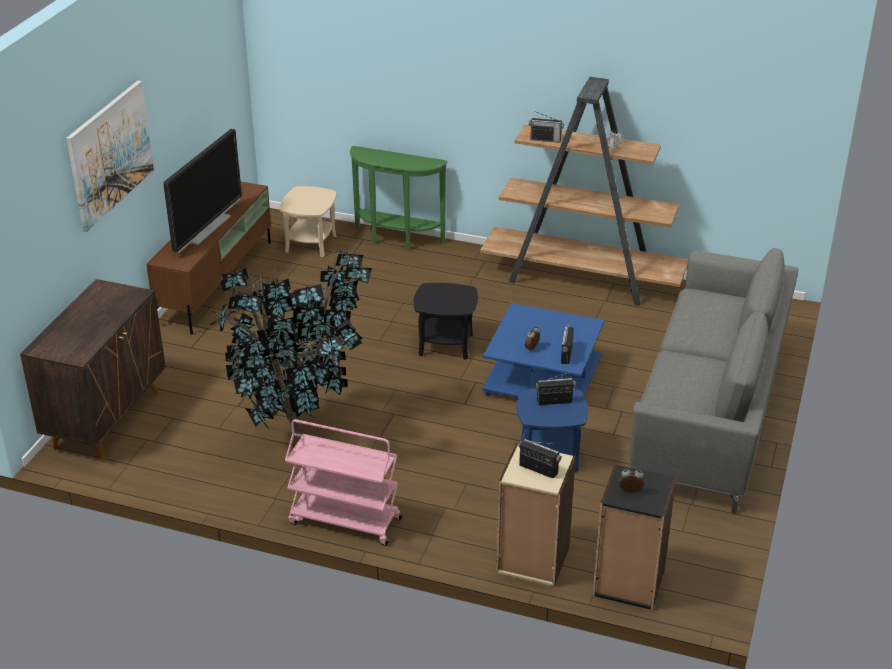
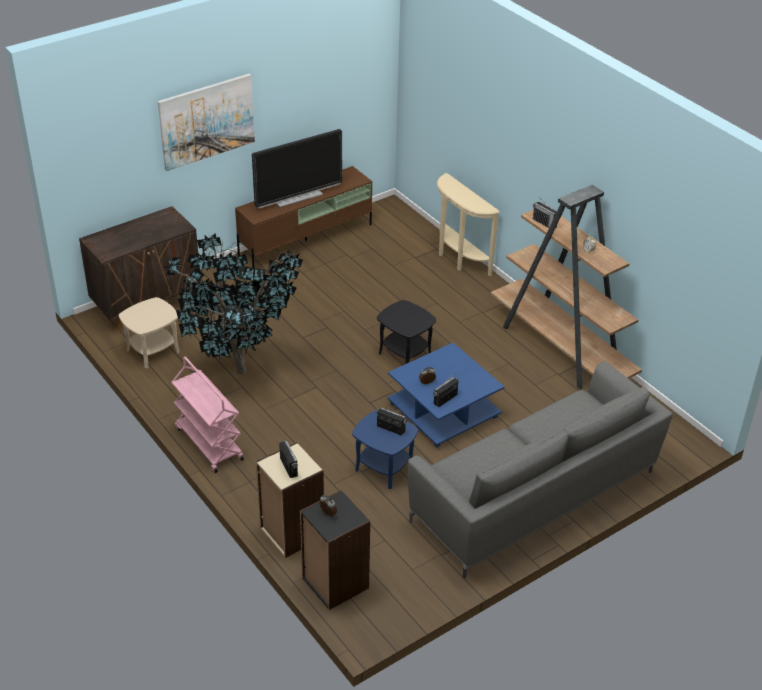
camera: 35 degrees right, 5 degrees up
(310, 244) = (396, 237): beige side table -> beige side table (153, 351)
(396, 240) = (458, 259): green console table -> beige console table

